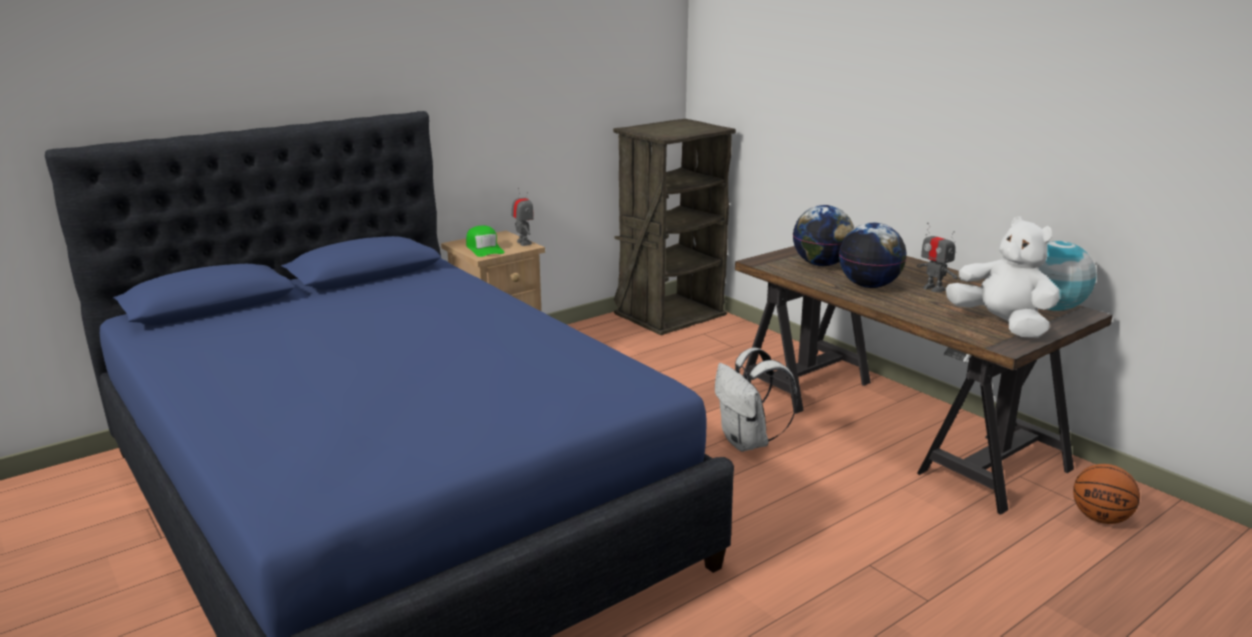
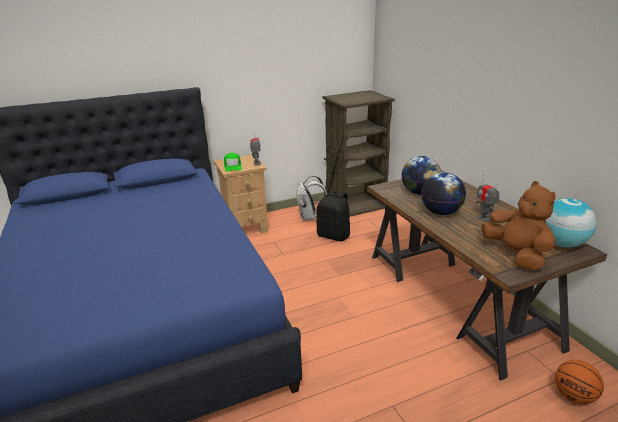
camera: 15 degrees right, 5 degrees up
(660, 361) = (334, 236): none -> black backpack
(748, 442) = (358, 299): white backpack -> white backpack (309, 217)
(1001, 325) = (516, 255): white plush toy -> brown plush toy

